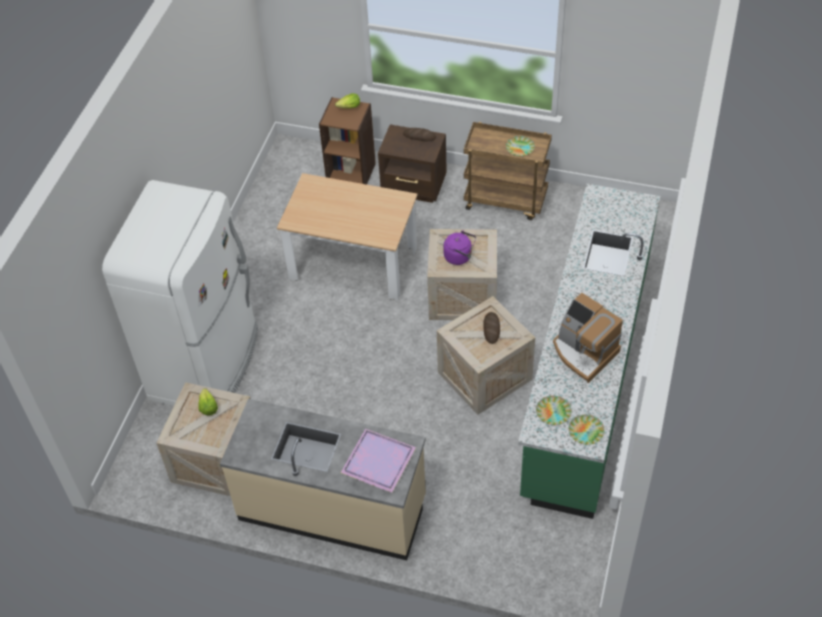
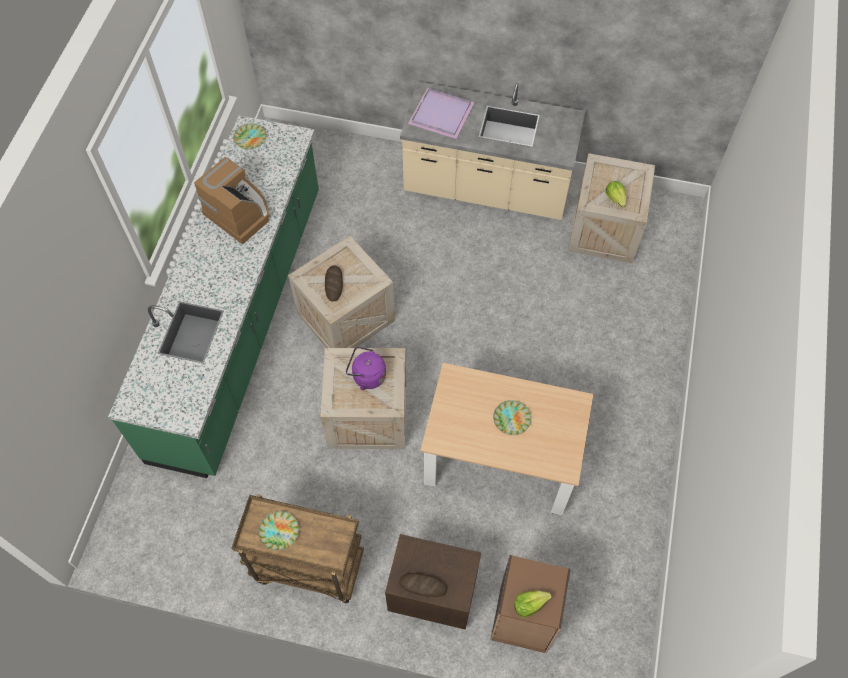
camera: 175 degrees right, 10 degrees up
(207, 363) = (642, 326): white fridge -> none
(553, 412) = (278, 154): plate -> plate (511, 419)

